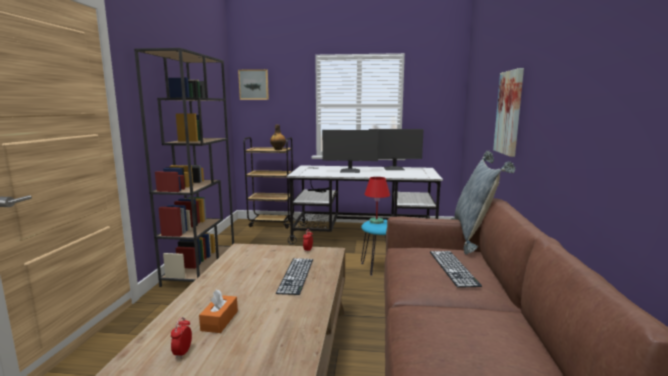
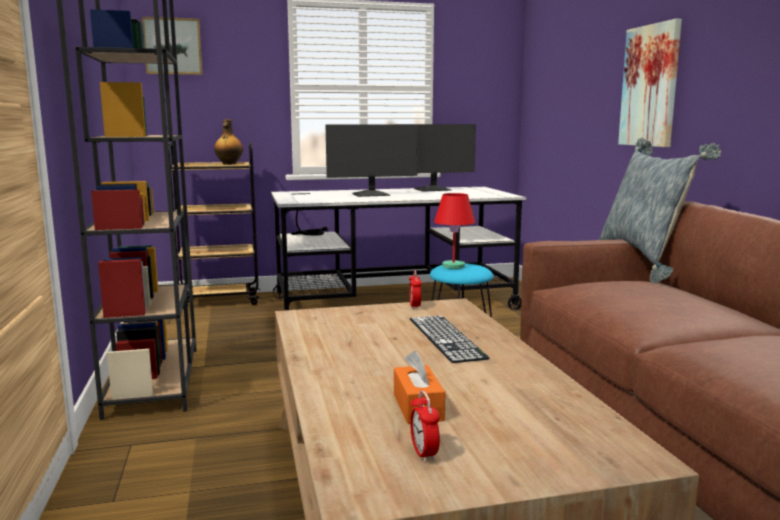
camera: 20 degrees left, 0 degrees up
(453, 268) = (666, 297): keyboard -> none

